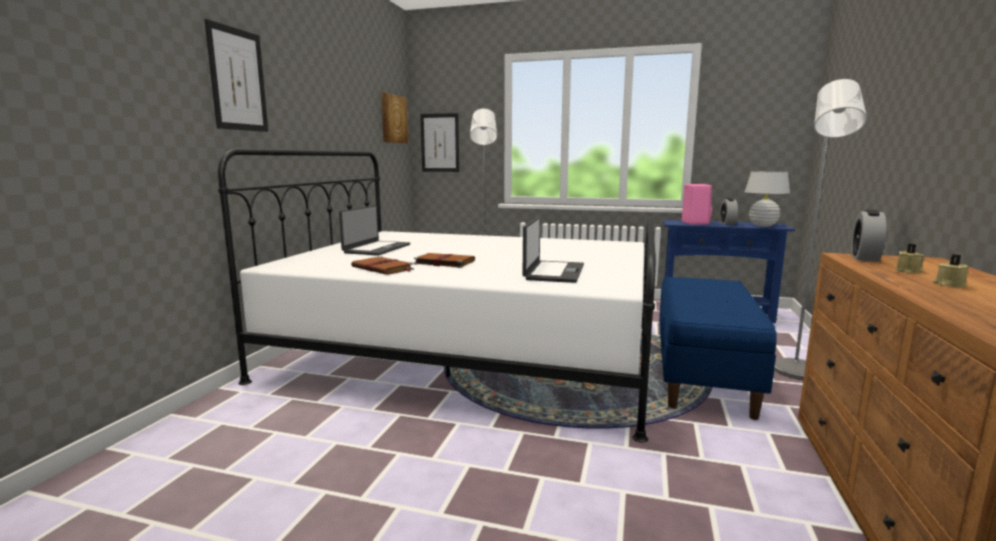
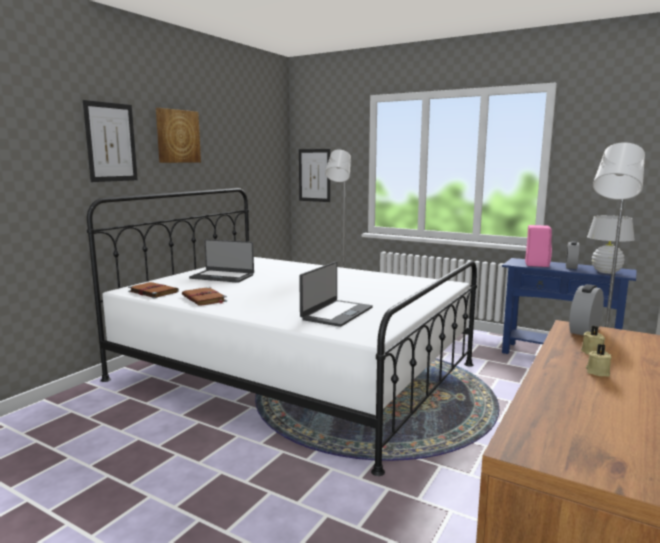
camera: 15 degrees right, 0 degrees up
(376, 248) = (222, 276): laptop -> laptop turned 75 degrees clockwise
(393, 119) = (270, 155): picture -> picture (177, 136)
(443, 262) = (258, 295): brown book -> brown book (152, 292)
(701, 375) = (486, 420): blue bench -> none

